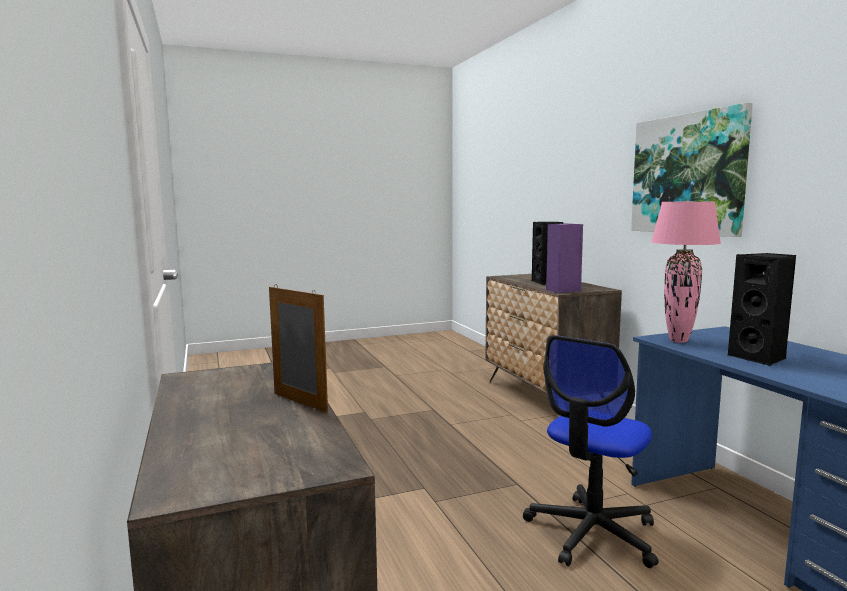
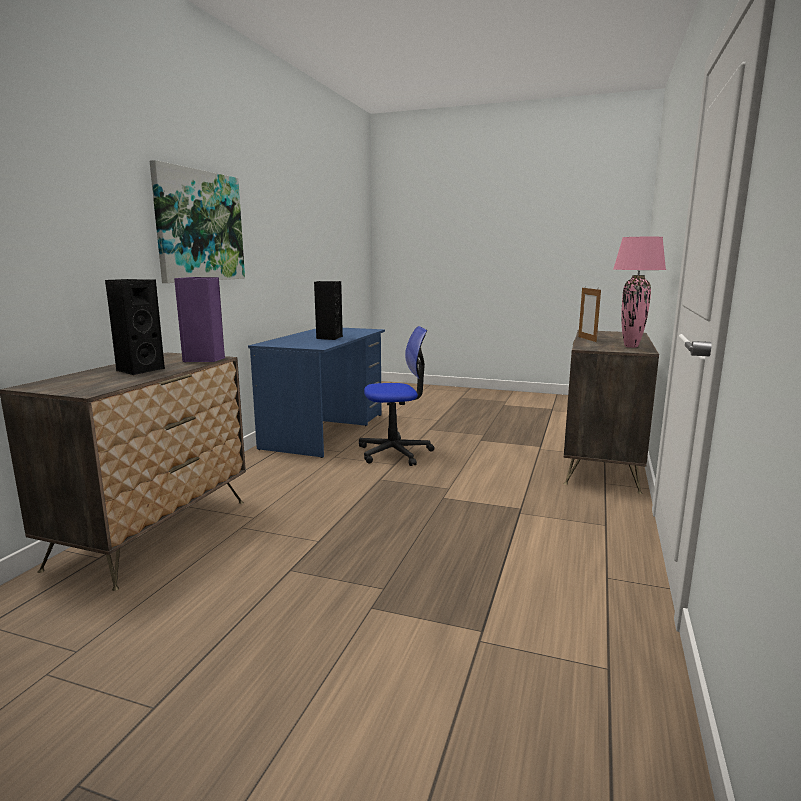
camera: 140 degrees left, 5 degrees up
(678, 341) = (317, 345): pink table lamp -> pink table lamp (631, 346)

